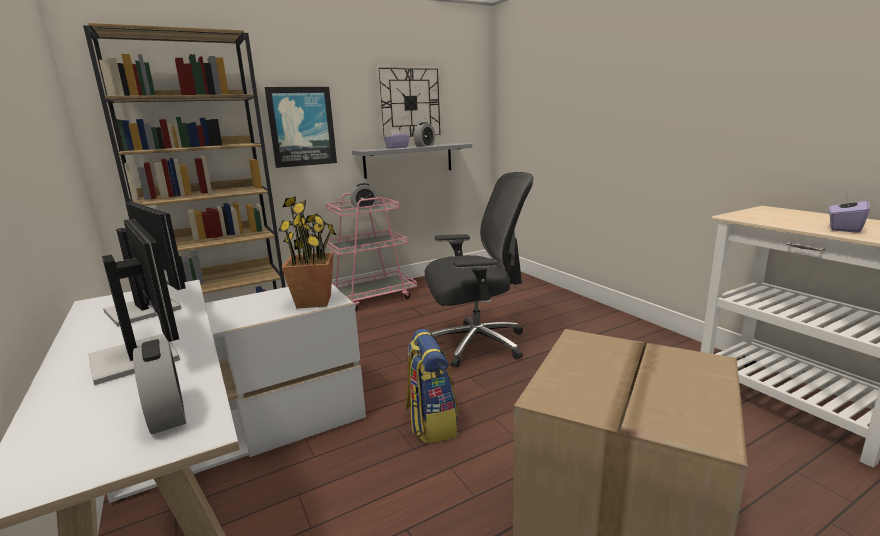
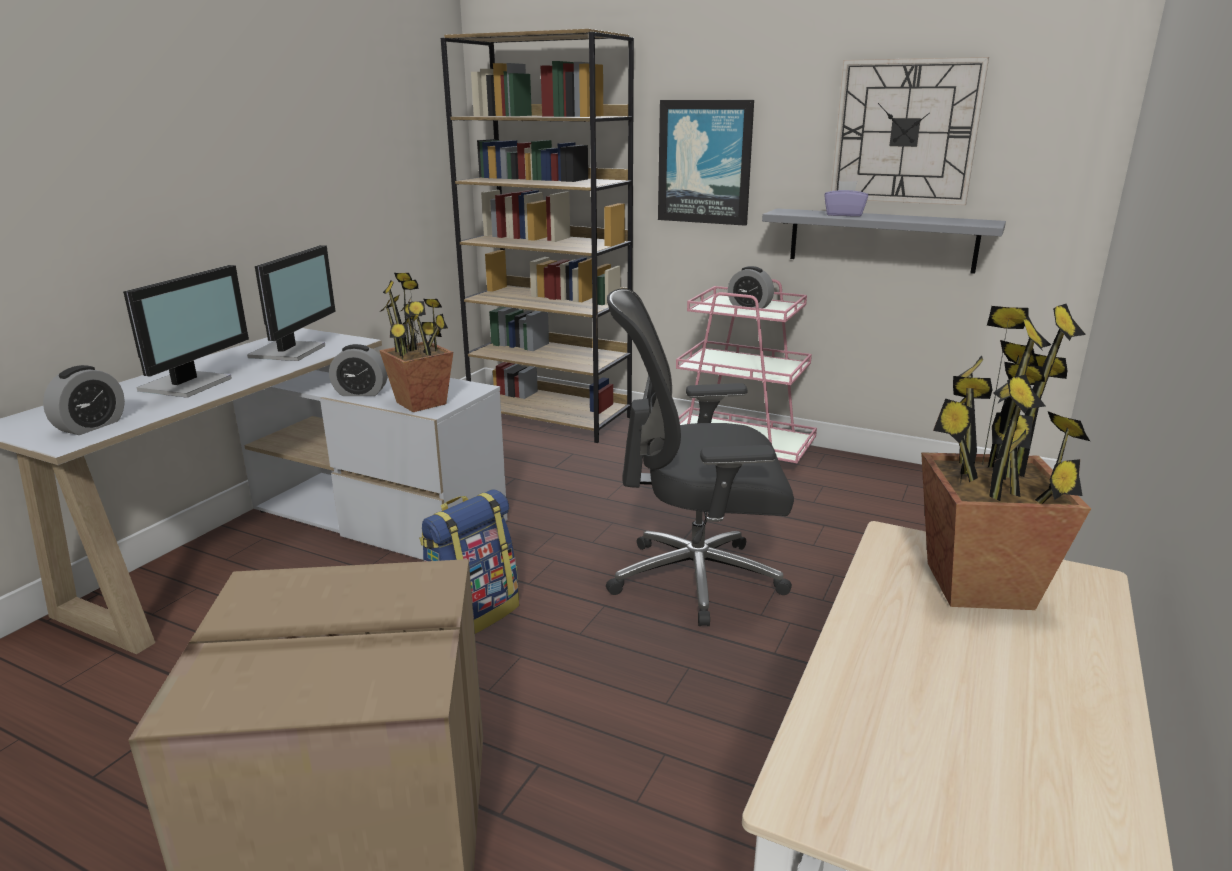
camera: 55 degrees right, 5 degrees up
(424, 146) = (901, 218): alarm clock -> alarm clock (361, 393)
(475, 345) = (698, 579): office chair -> office chair turned 135 degrees clockwise
(772, 215) = (979, 586): none -> potted plant
(843, 228) = (920, 681): purple tissue box -> none

